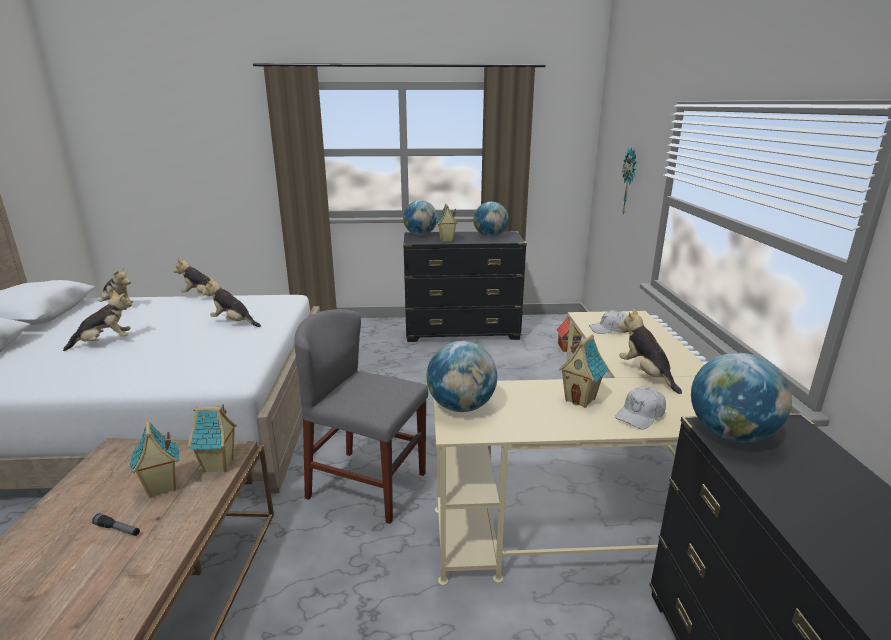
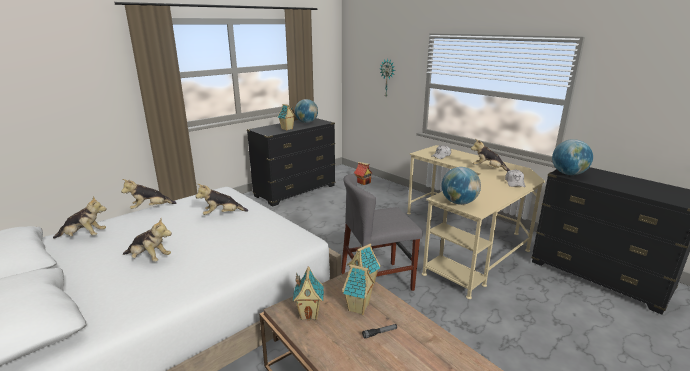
camera: 40 degrees left, 0 degrees up
(104, 342) = (149, 258): plush toy -> plush toy turned 90 degrees clockwise
(420, 234) = (262, 129): globe -> none
(581, 399) = (488, 184): toy house -> toy house (309, 313)

